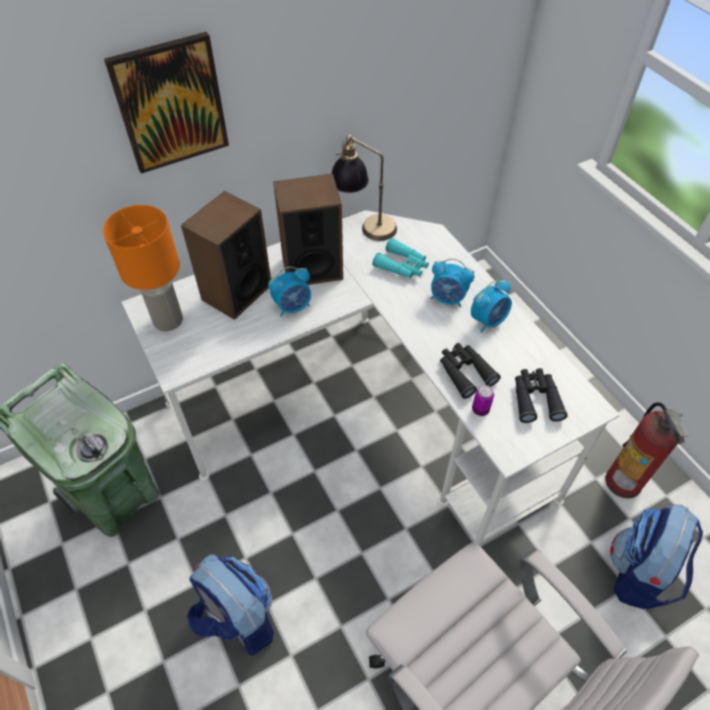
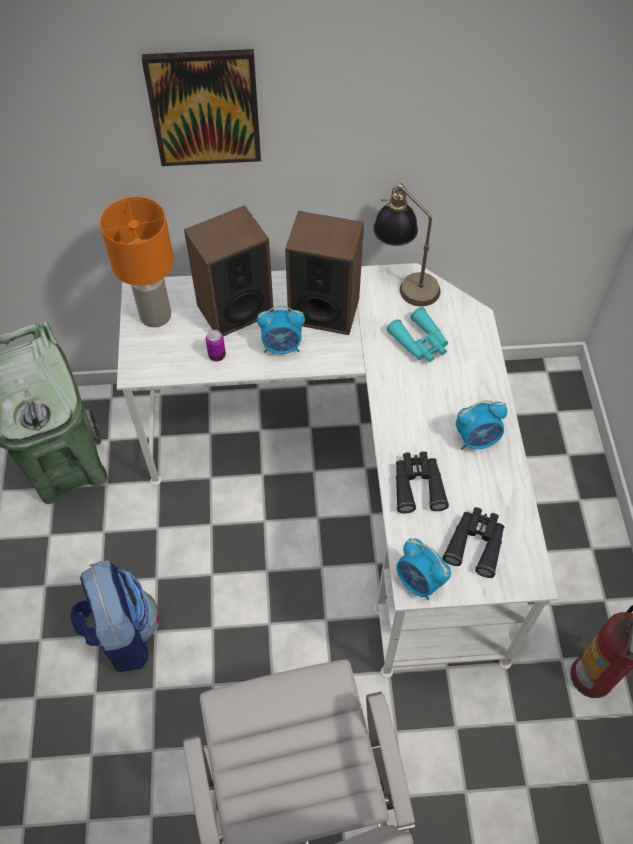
camera: 25 degrees right, 5 degrees up
(448, 299) = (447, 398): alarm clock -> alarm clock (419, 581)
(480, 409) = (410, 531): can -> can (217, 355)
(639, 573) = (550, 779): backpack -> none

